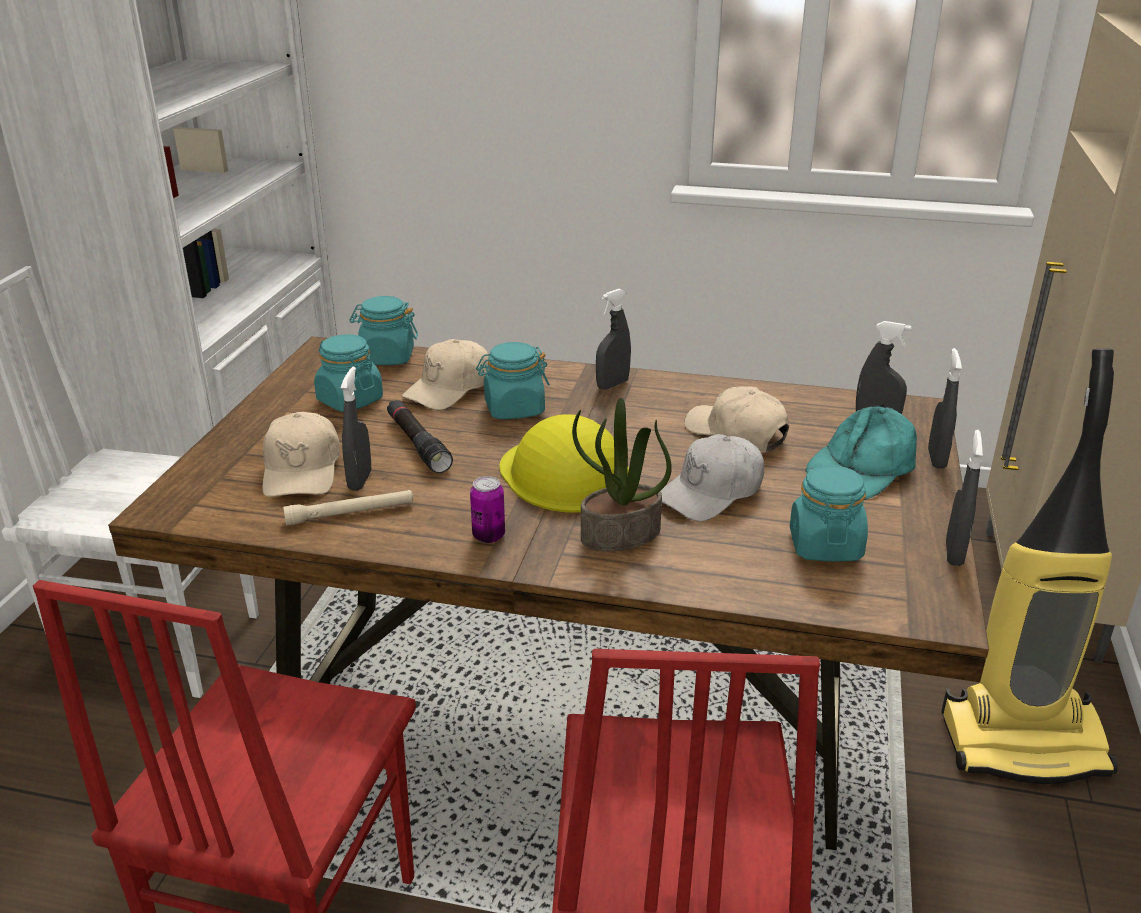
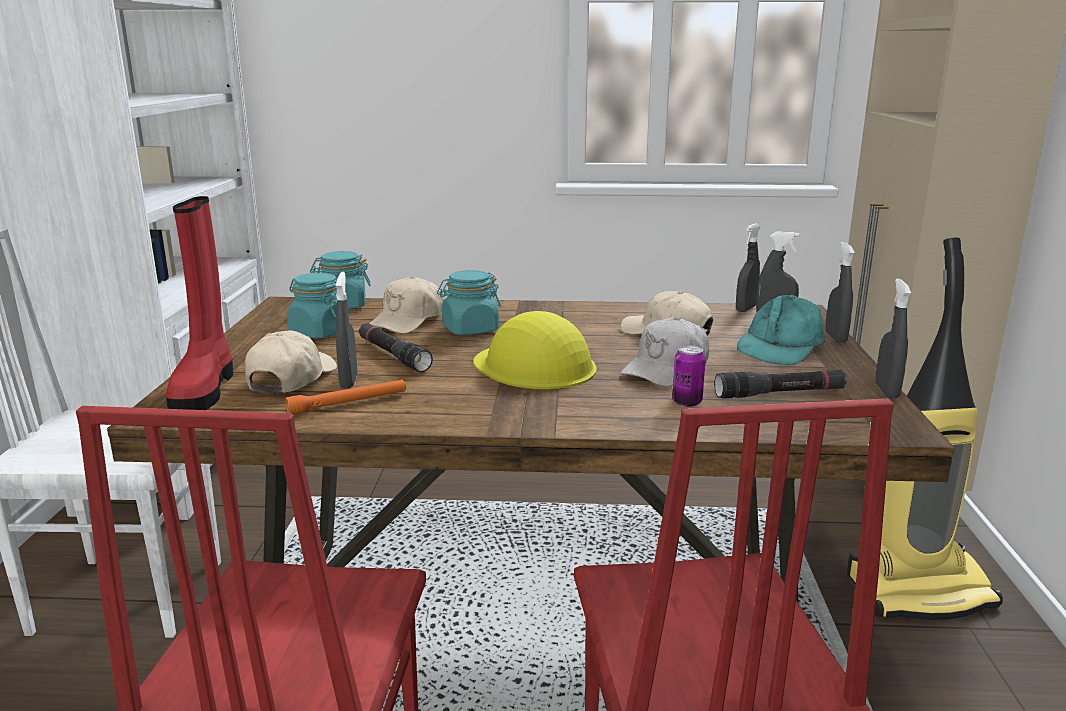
camera: 10 degrees left, 10 degrees down
(212, 478) = (205, 389): none -> red boot
(302, 470) = (291, 378): beige cap -> beige cap turned 150 degrees counterclockwise
(350, 514) = (348, 403): beige flashlight -> orange flashlight
(488, 536) = (484, 409): can -> can (687, 402)
(612, 385) = (547, 311): grey spray bottle -> grey spray bottle (745, 309)
(620, 535) = (602, 400): potted plant -> none
(825, 545) = (779, 394): turquoise jar -> black flashlight

